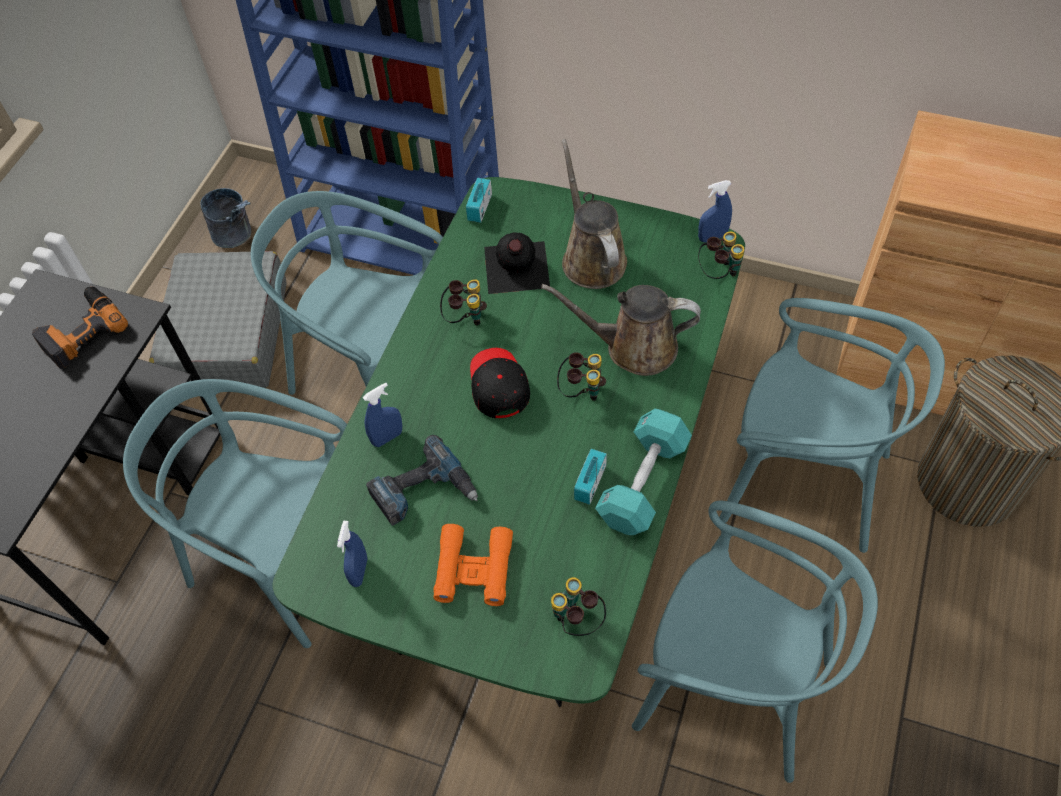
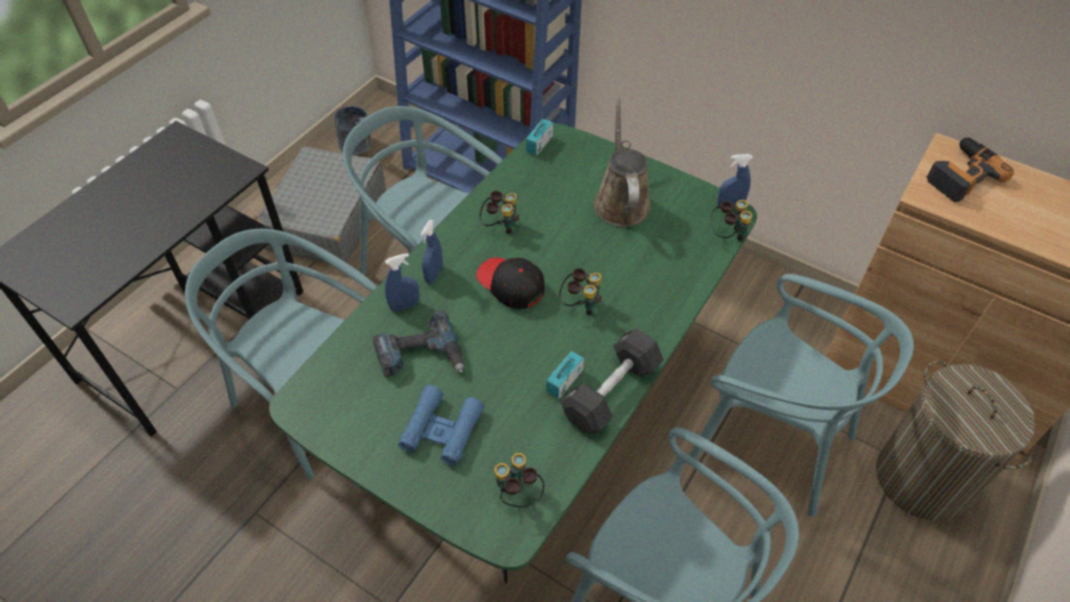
camera: 10 degrees right, 5 degrees down
(81, 330) = (193, 172): power drill -> power drill (960, 174)
(359, 571) = (345, 408): blue spray bottle -> blue spray bottle (434, 274)
(474, 569) = (442, 429): orange binoculars -> blue binoculars
(498, 385) = (510, 285): black cap -> black cap turned 45 degrees counterclockwise
(515, 268) = (554, 196): black bottle -> none
(634, 347) = (636, 279): brown watering can -> none
(643, 482) = (611, 392): turquoise dumbbell -> black dumbbell

